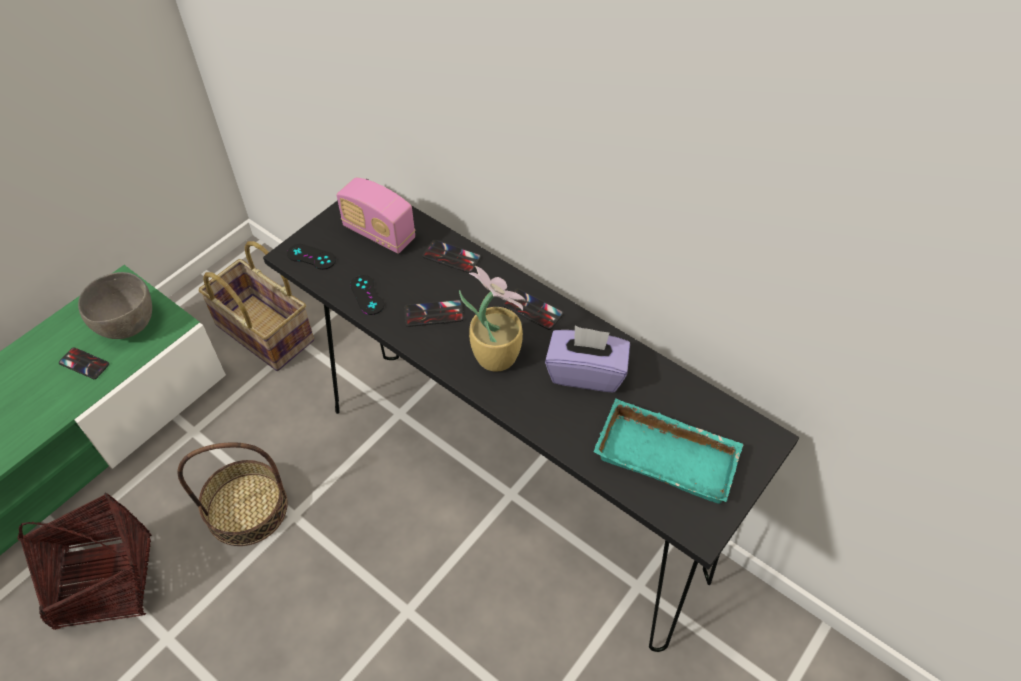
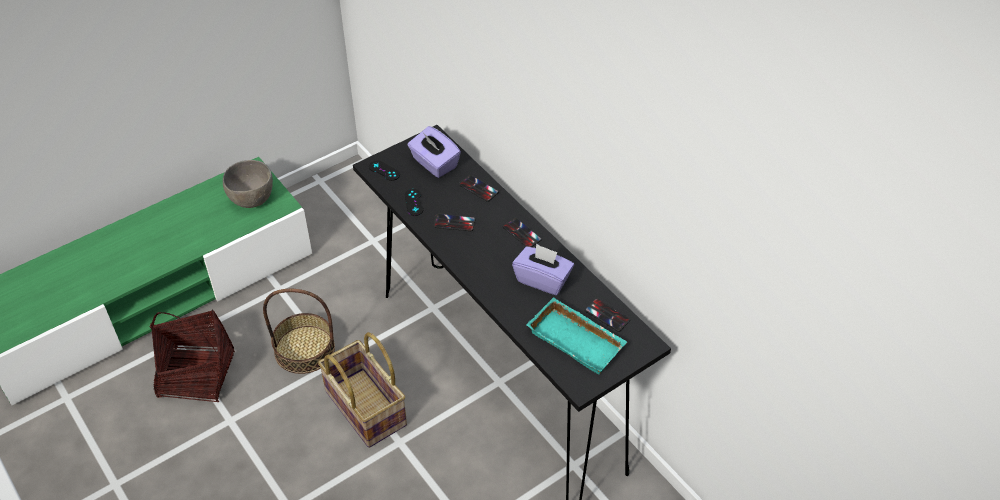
camera: 15 degrees right, 5 degrees down
(84, 363) = (217, 220): phone -> phone (607, 315)
(263, 333) = (347, 229): basket -> basket (364, 408)
(379, 233) = (434, 163): radio -> purple tissue box
(495, 354) = (486, 256): potted plant -> none

